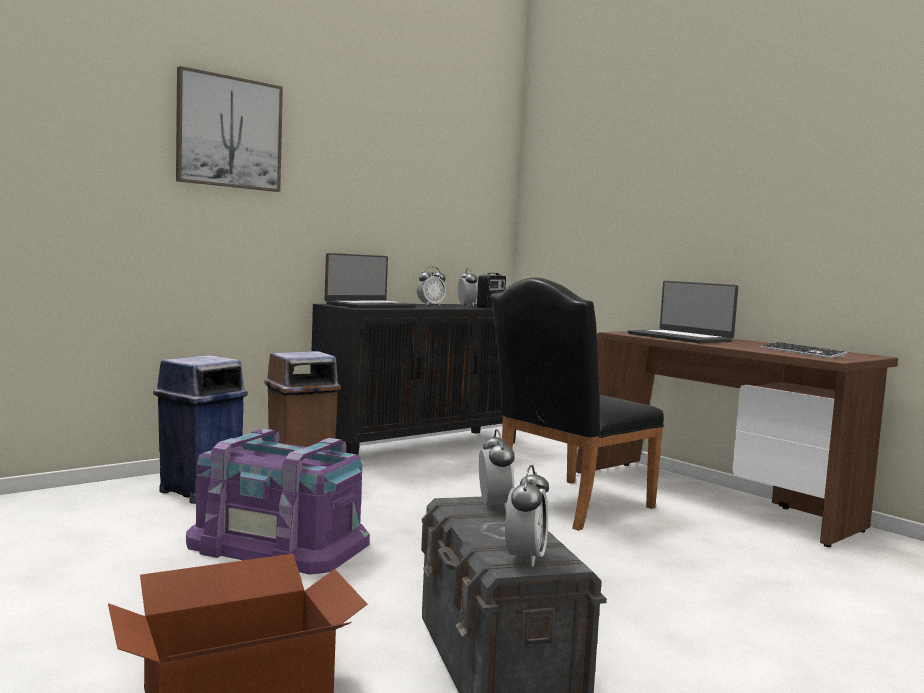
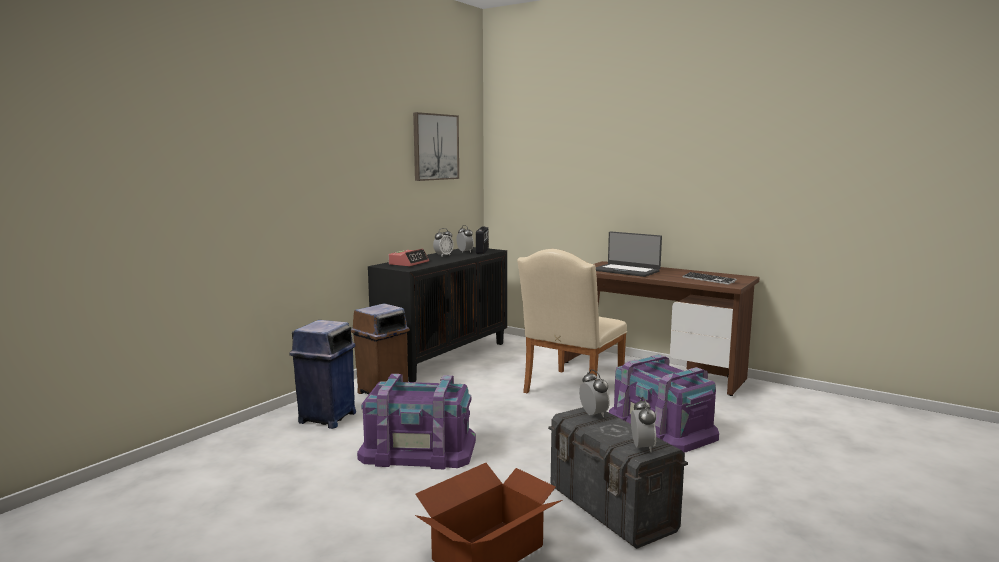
camera: 15 degrees left, 5 degrees up
(229, 132) = (306, 149): picture -> picture (435, 147)
(370, 305) = (409, 263): laptop -> alarm clock
(565, 505) = (570, 390): black chair -> beige chair
(672, 572) = (660, 428): none -> purple storage box

